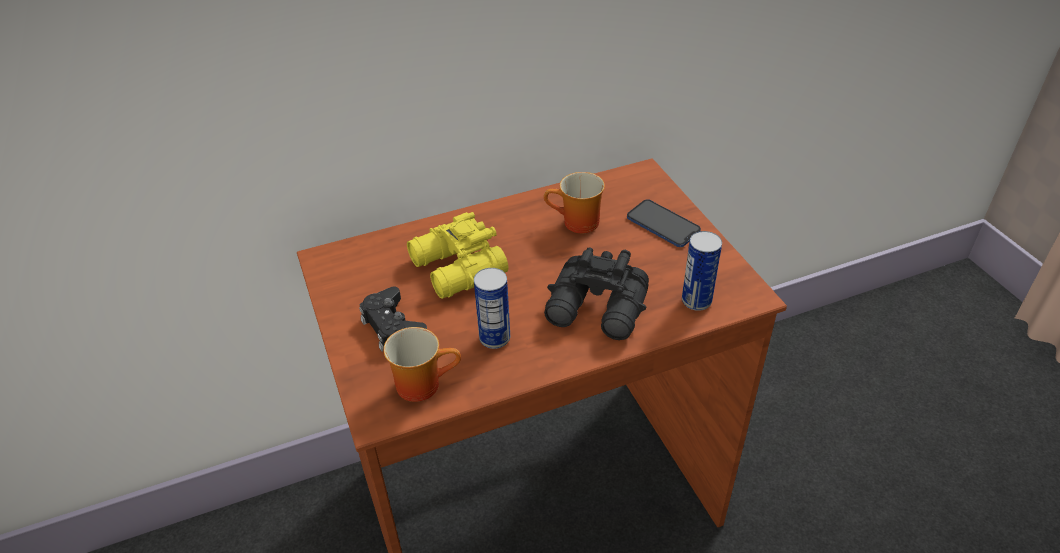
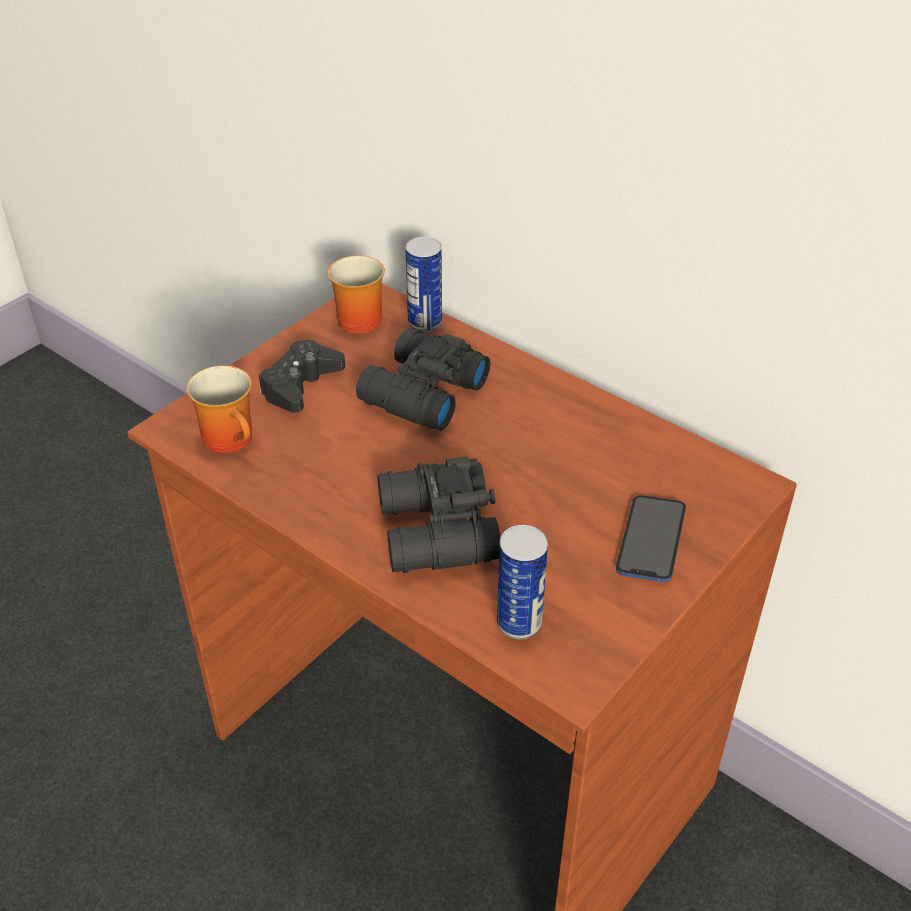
camera: 60 degrees right, 0 degrees up
(456, 270) = (420, 393): yellow binoculars -> black binoculars
(494, 338) = (330, 465): can -> can (425, 323)
(576, 224) = (582, 459): mug -> mug (354, 318)

